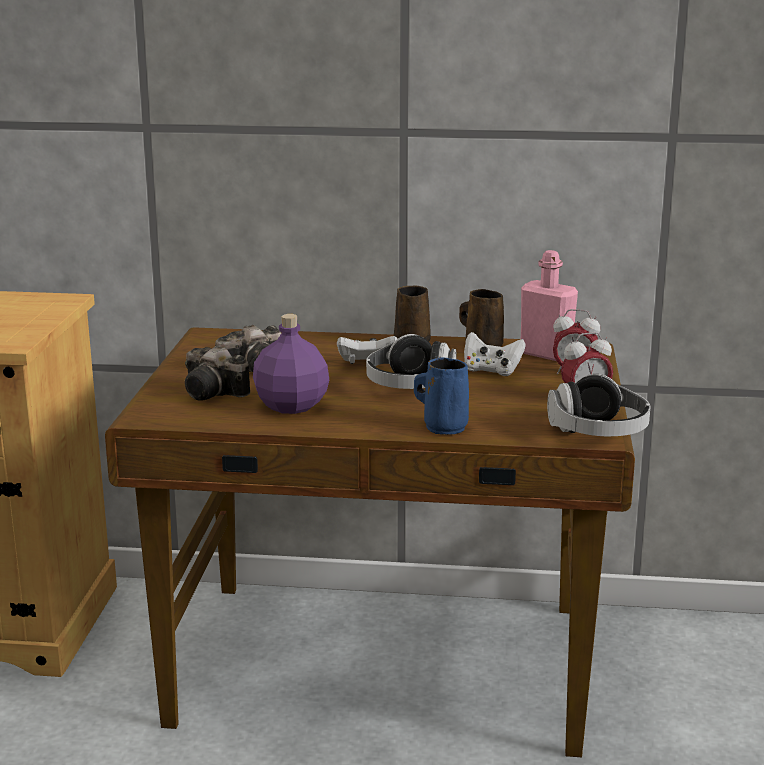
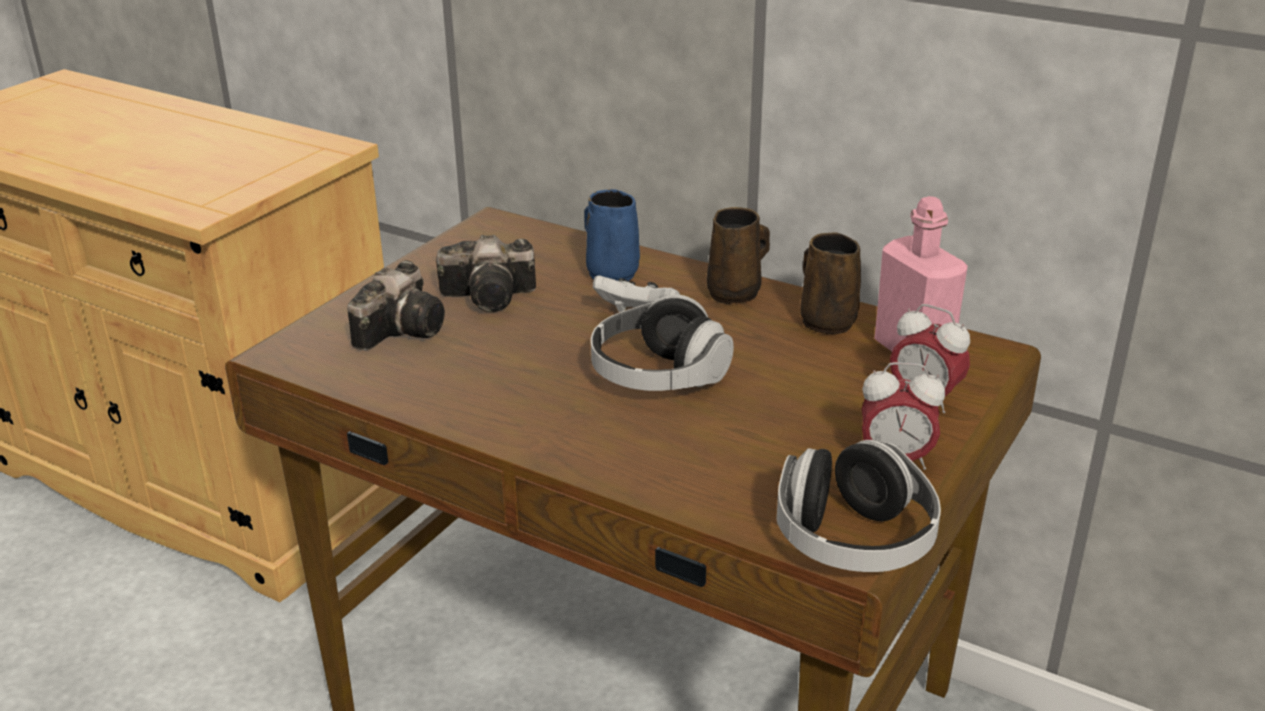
camera: 25 degrees right, 10 degrees up
(215, 393) = (403, 328): camera -> camera turned 120 degrees counterclockwise
(291, 406) = (472, 375): purple bottle -> none
(443, 427) = (633, 466): blue mug -> blue mug (610, 272)
(491, 371) = (802, 368): white game controller -> none

